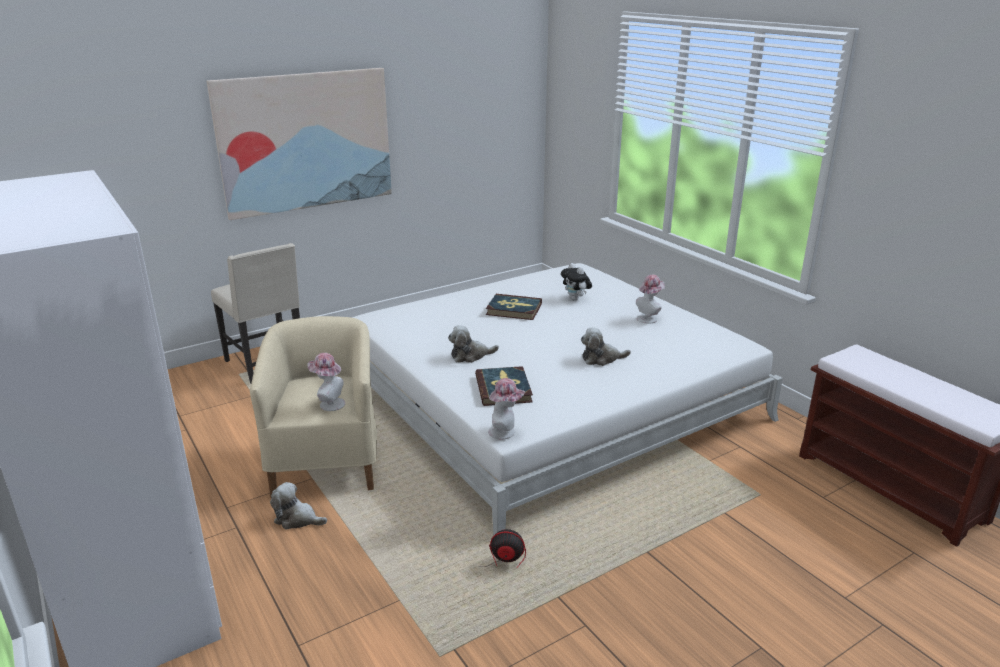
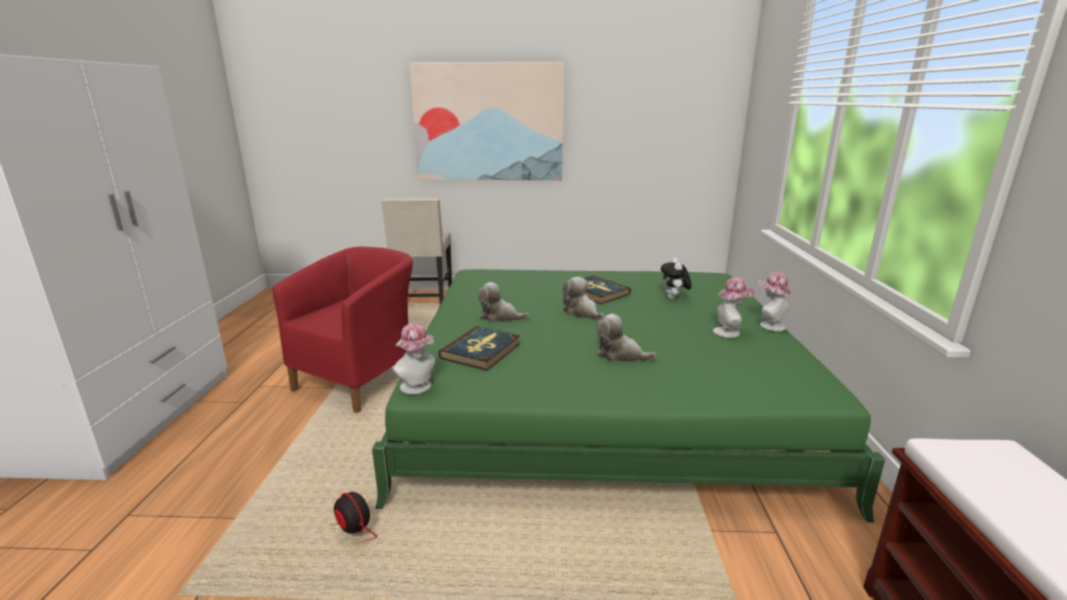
camera: 35 degrees right, 5 degrees down
(297, 519) = (281, 413): plush toy -> plush toy (582, 312)
(327, 461) = (361, 379): beige armchair -> red armchair
(329, 404) = (339, 320): hat -> hat (769, 325)
(548, 398) = (600, 393): white bed -> green bed

